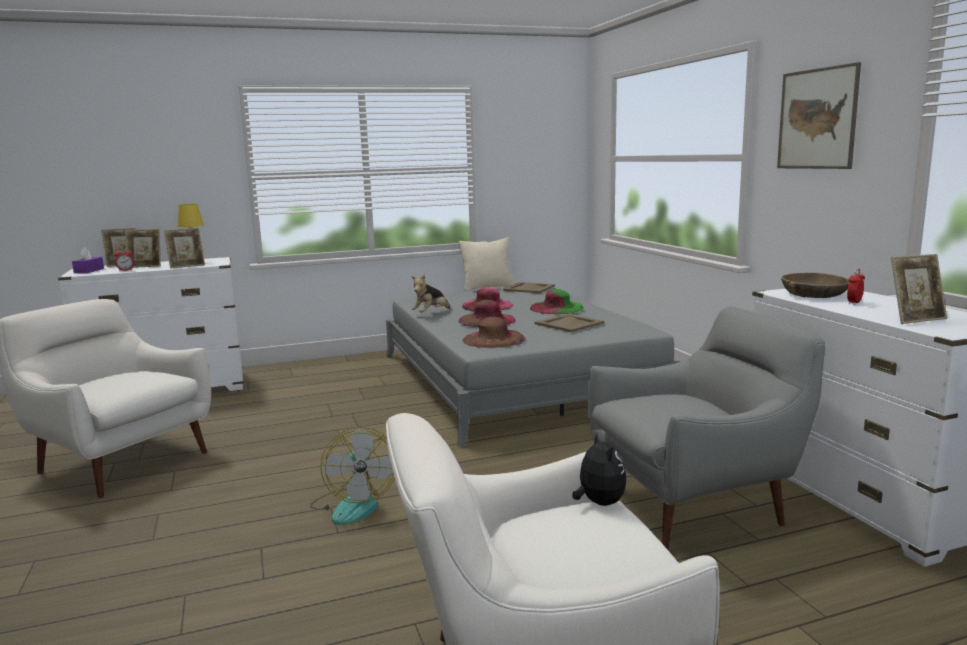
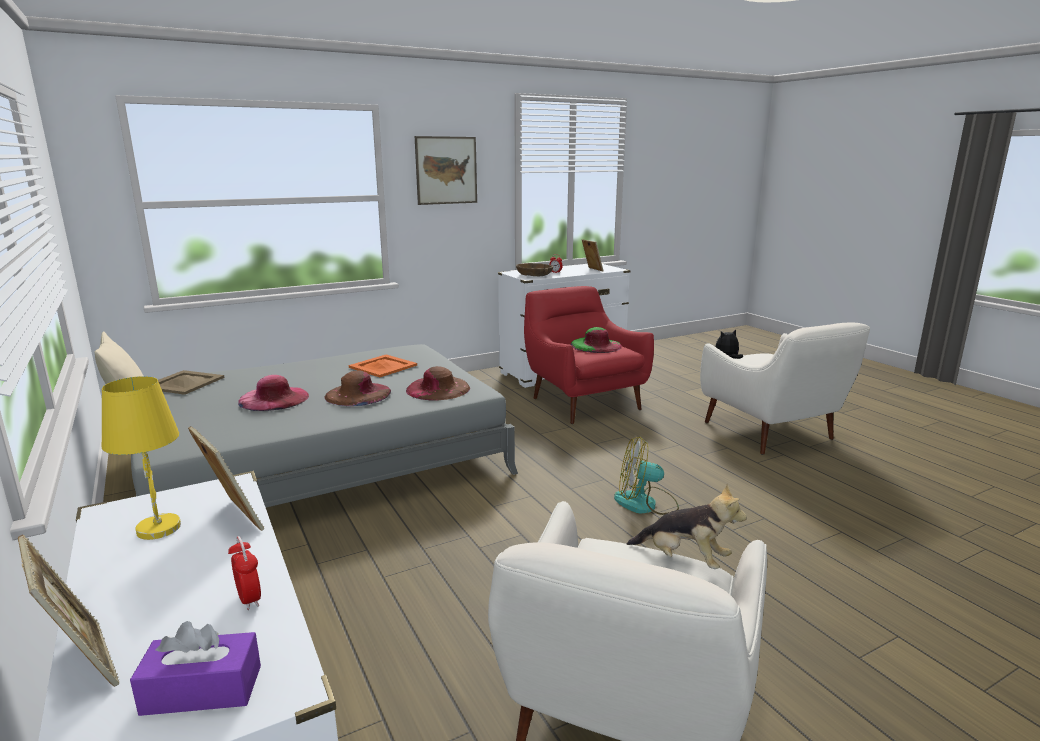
camera: 100 degrees left, 5 degrees up
(145, 266) = (177, 591): picture frame -> none
(353, 505) = (645, 503): fan -> fan turned 150 degrees counterclockwise
(431, 313) = (291, 426): plush toy -> plush toy (684, 559)
(556, 308) = (308, 371): green hat -> green hat (596, 345)
(569, 324) = (383, 366): beige tray -> orange tray
(693, 503) = (583, 402): grey armchair -> red armchair

